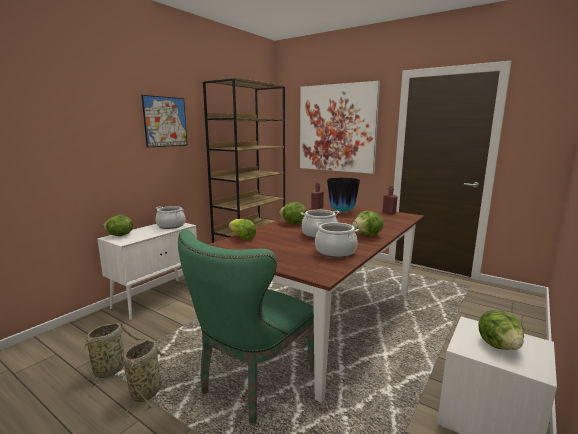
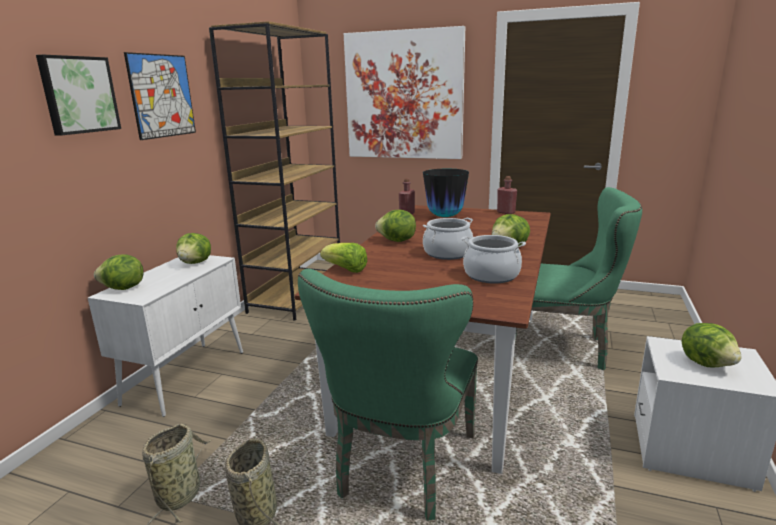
camera: 15 degrees left, 5 degrees up
(107, 118) = (78, 95): none -> picture
(171, 226) = (196, 263): cooking pot -> lettuce
(419, 320) = (562, 349): none -> green chair

